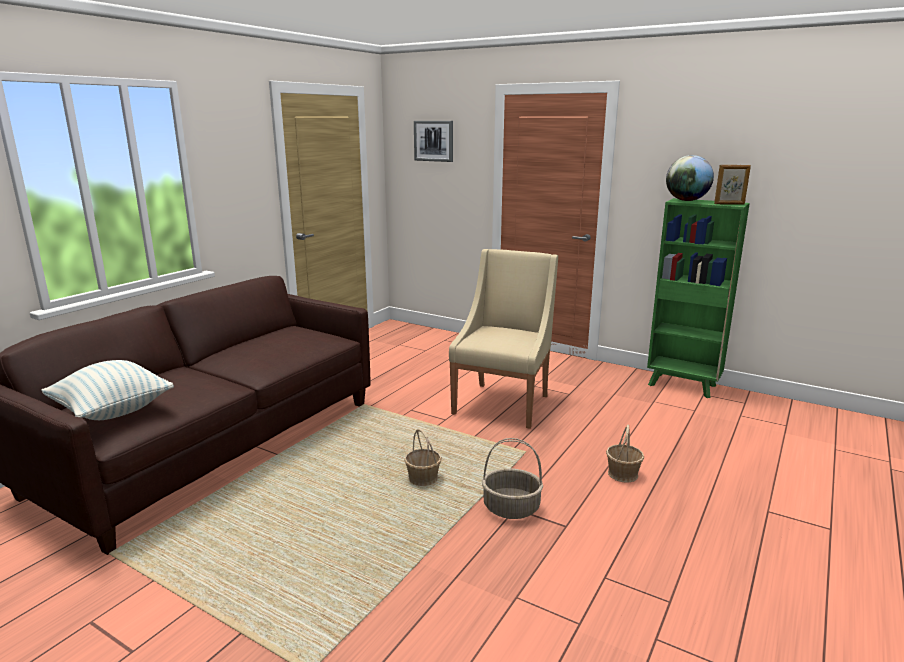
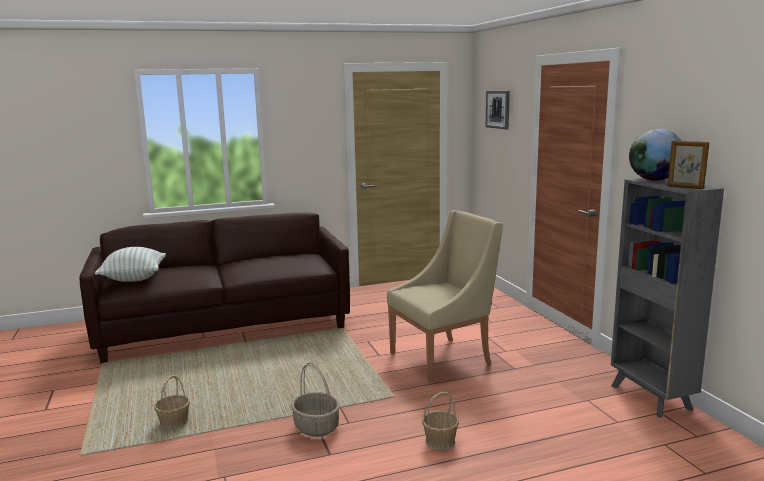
camera: 40 degrees right, 5 degrees down
(423, 479) = (296, 387): basket -> basket (174, 423)
(683, 386) = (651, 398): green bookcase -> grey bookcase

